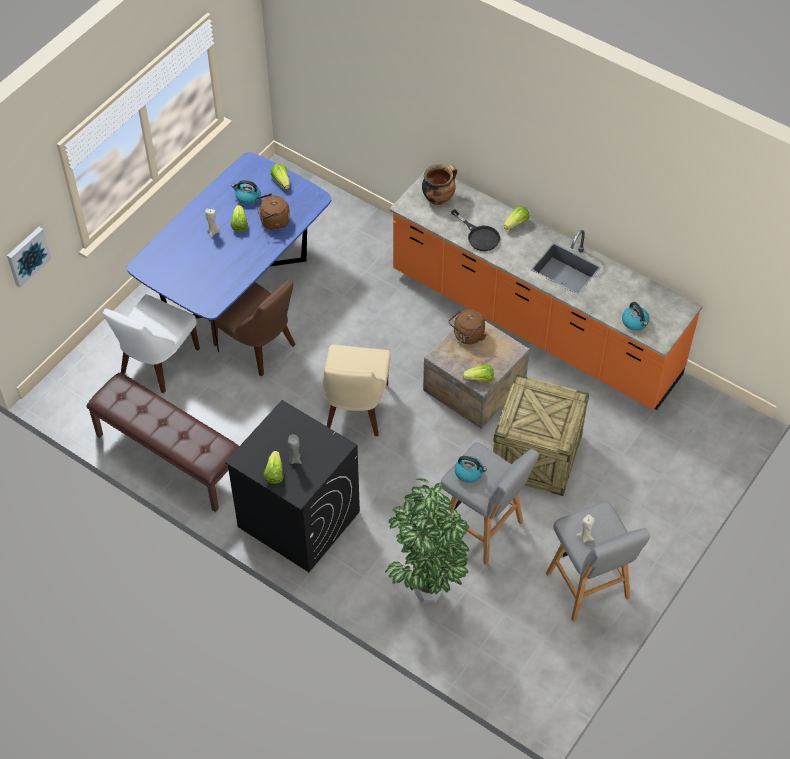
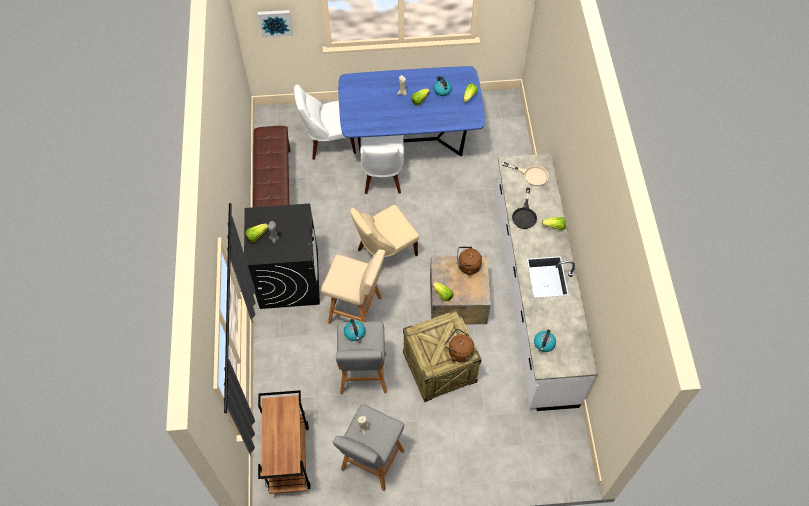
camera: 50 degrees right, 5 degrees up
(258, 346) = (382, 177): brown chair -> white chair
(273, 222) = (437, 113): brown kettle -> brown kettle (458, 351)
(401, 482) = (357, 310): none -> beige stool
(425, 596) = (293, 377): potted plant -> none
(438, 198) = (531, 175): cooking pot -> beige frying pan
(517, 662) = (288, 457): none -> brown cart
(534, 325) = (532, 299): orange counter -> white counter

